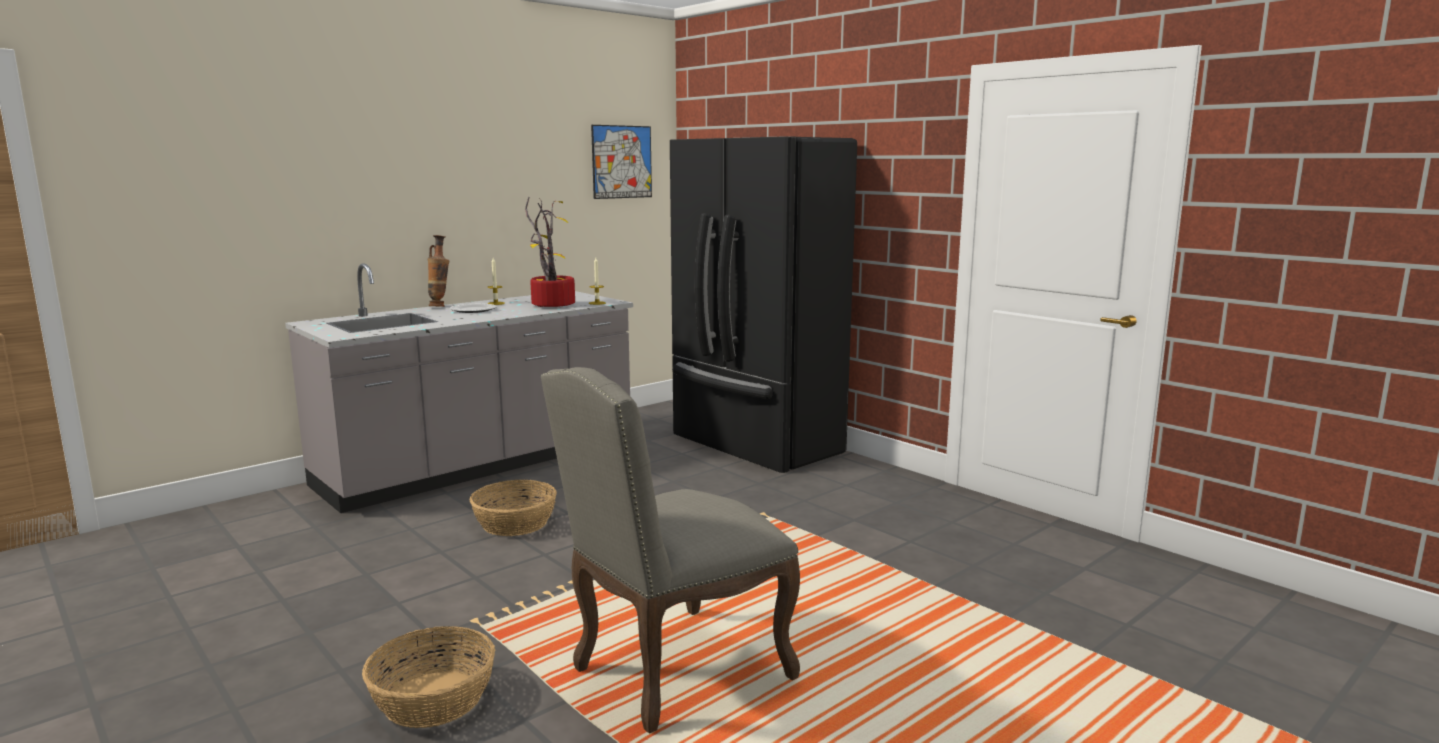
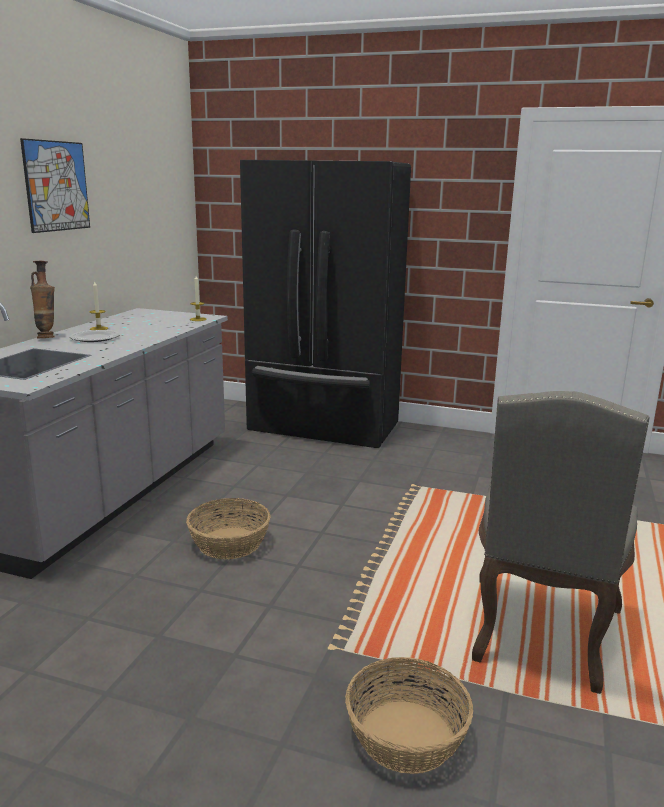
camera: 30 degrees left, 5 degrees up
(550, 305) = (158, 325): potted plant -> none
(622, 162) = (161, 179): picture -> picture (57, 186)

